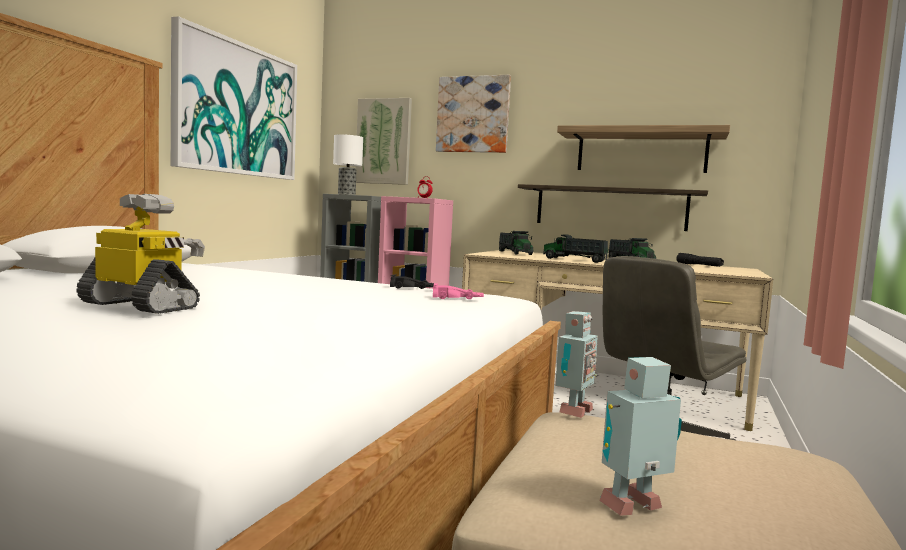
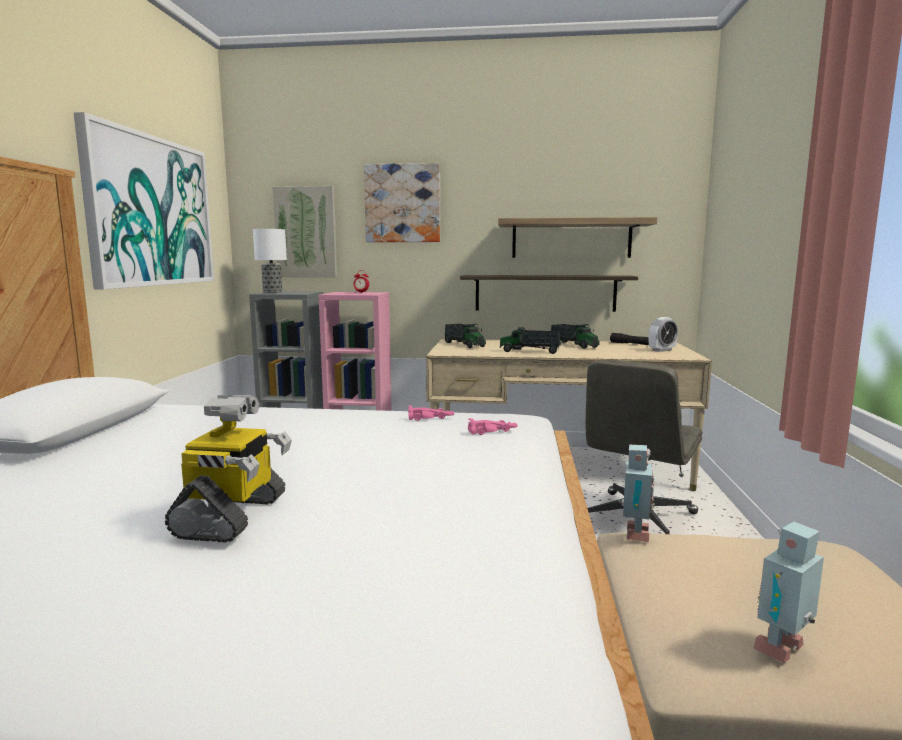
camera: 15 degrees left, 5 degrees up
(142, 306) = (233, 516): toy robot -> toy robot turned 90 degrees clockwise
(413, 288) = (431, 418): black toy car -> pink toy car
(726, 270) = (662, 350): none -> alarm clock

